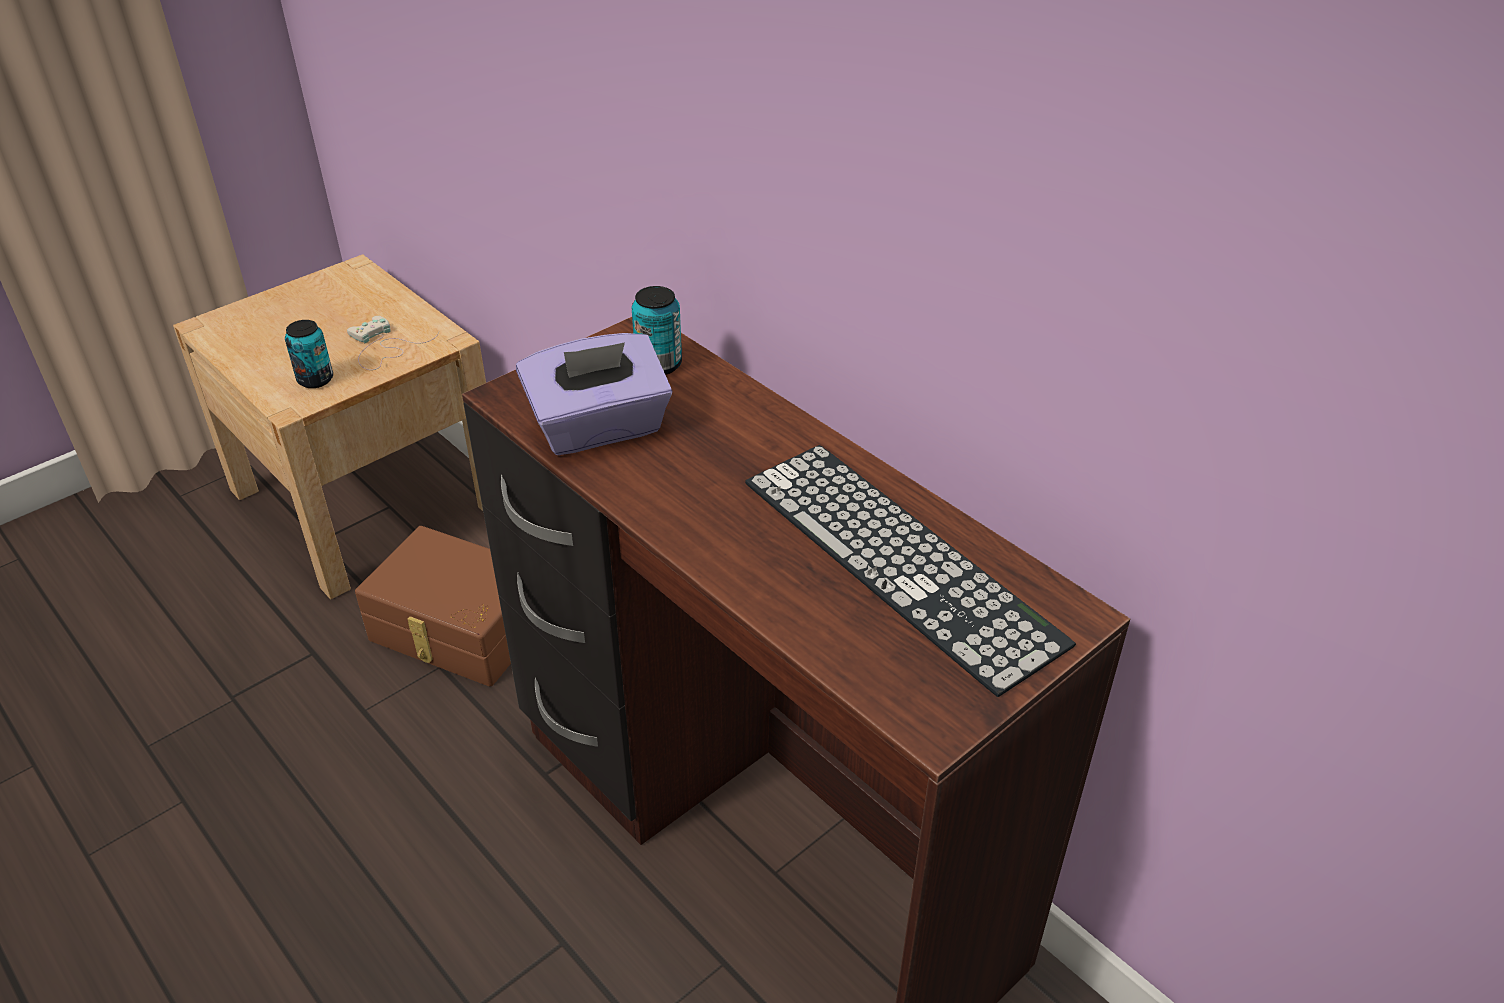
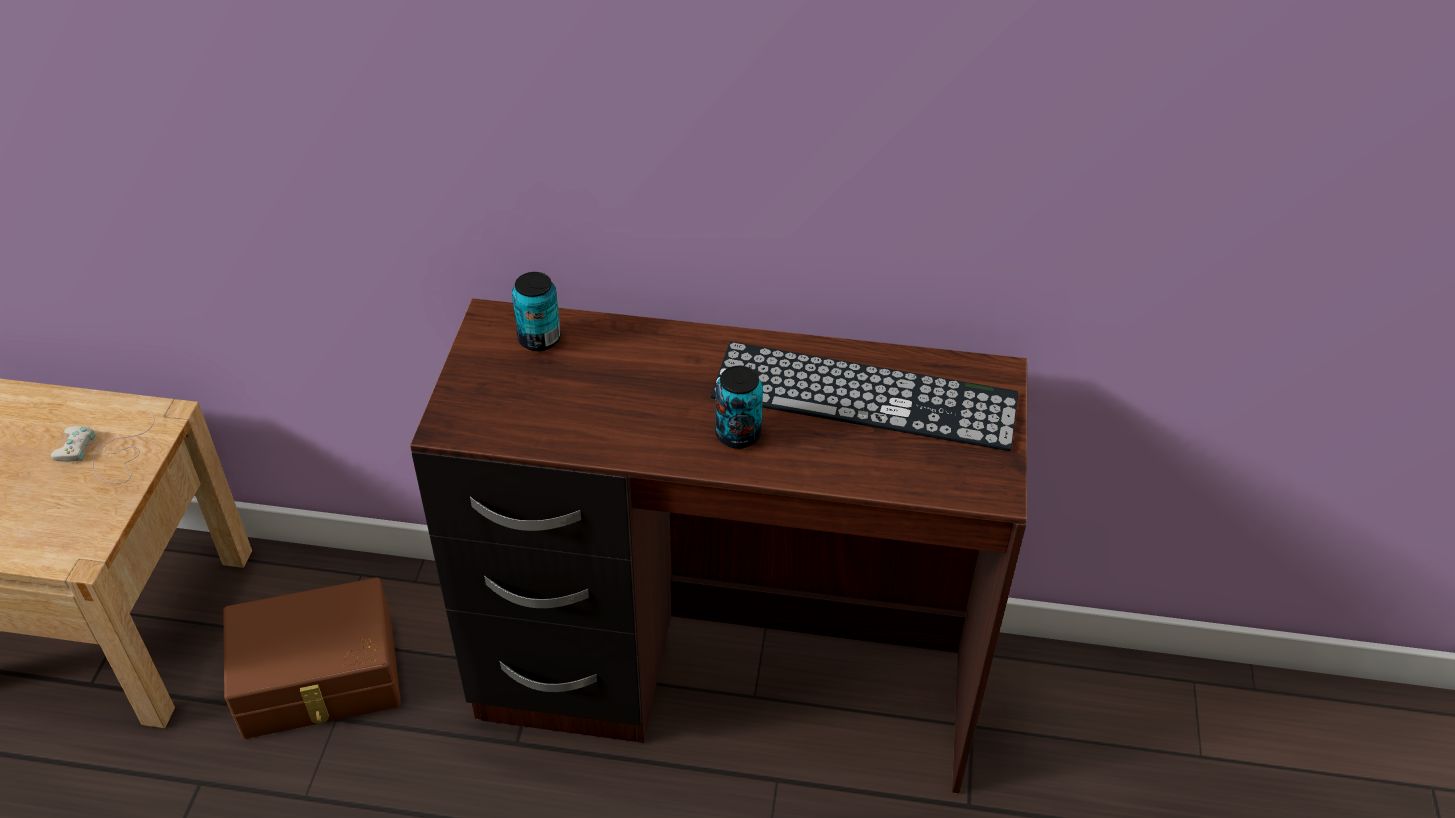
camera: 40 degrees left, 5 degrees up
(315, 379) = (73, 520): can -> can (738, 434)
(599, 428) = (557, 414): purple tissue box -> none

